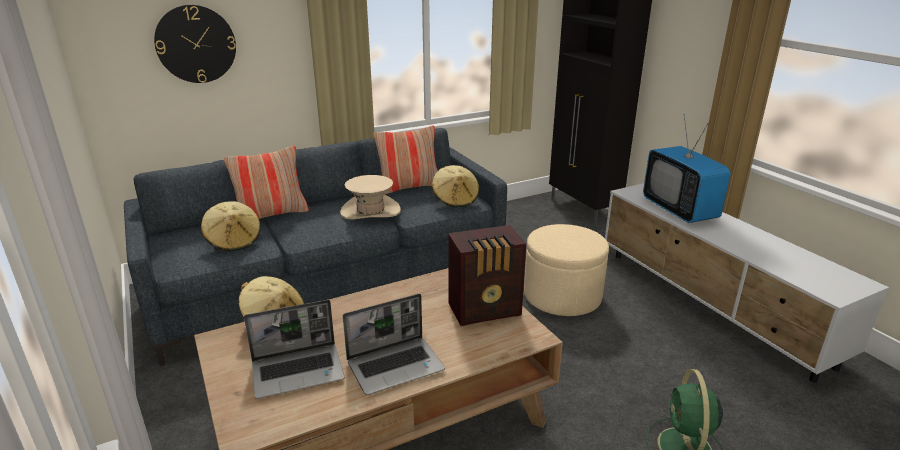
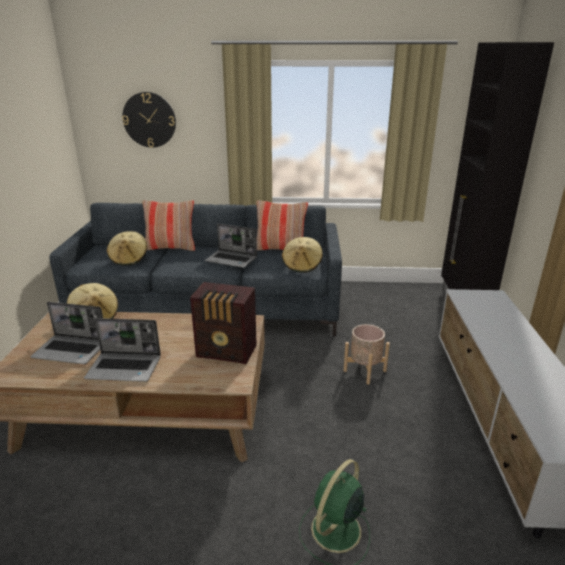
camera: 30 degrees right, 0 degrees up
(370, 211) = (232, 260): beige hat -> laptop
(562, 296) = (364, 370): beige ottoman -> beige planter
(679, 210) = (492, 322): television -> none

